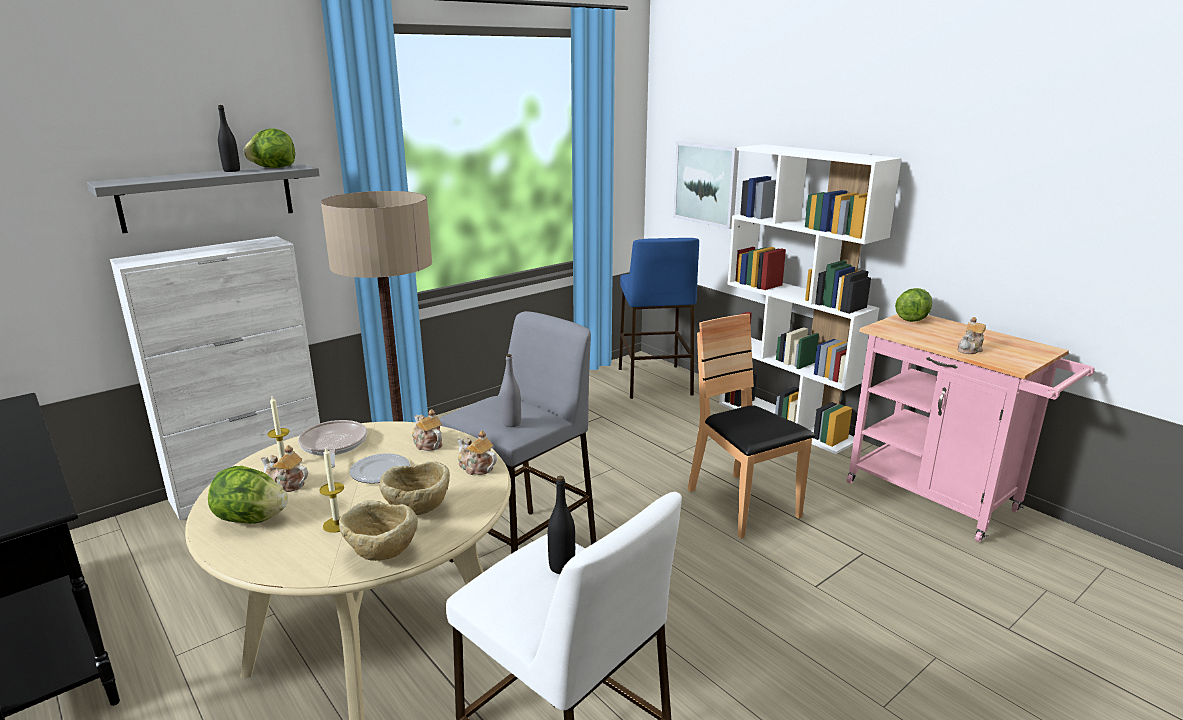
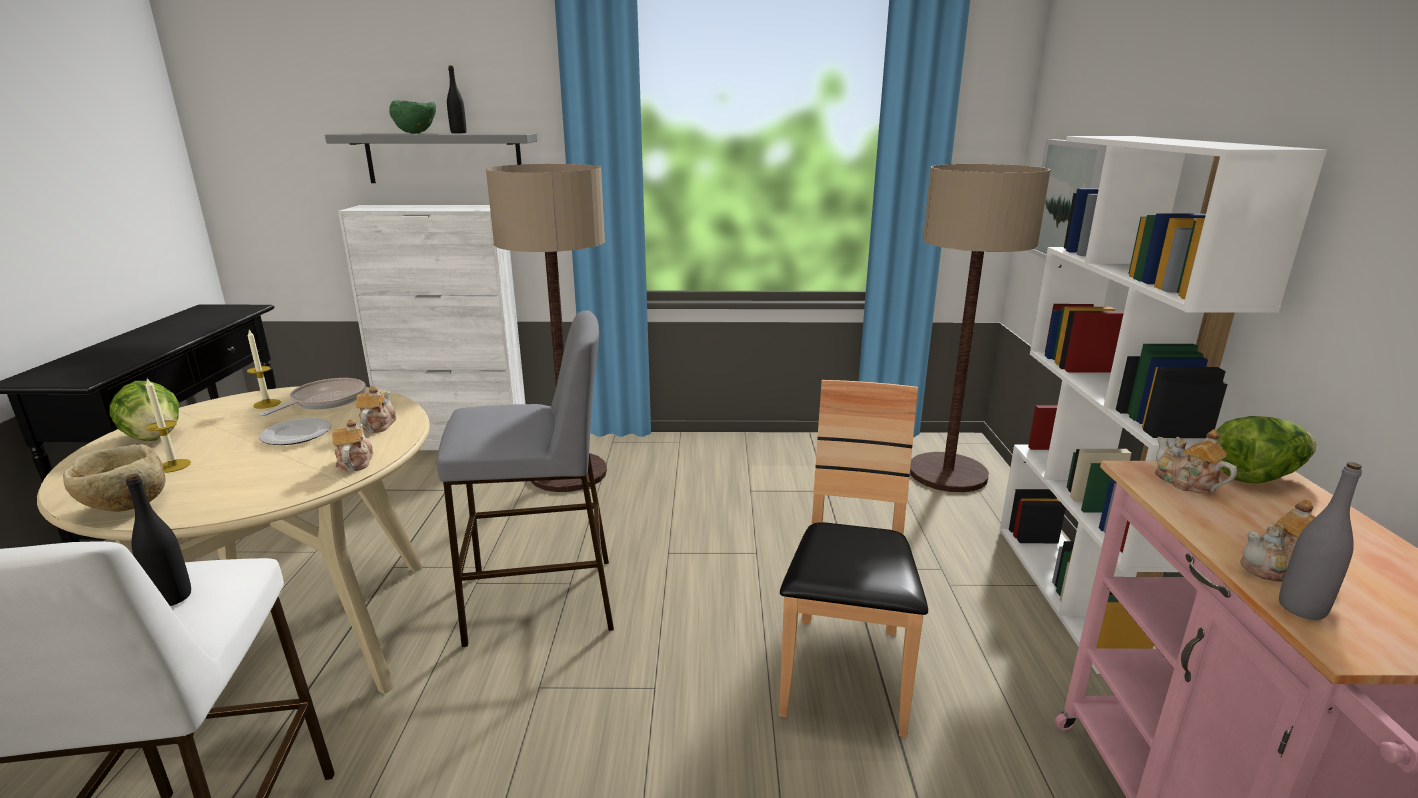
camera: 40 degrees right, 0 degrees up
(190, 175) = (417, 133): none -> green bowl
(273, 168) = (496, 133): lettuce -> none
(285, 485) = (230, 420): teapot -> teapot (1185, 483)
(418, 511) = (231, 482): beige bowl -> none
(511, 423) = (478, 433): grey bottle -> grey bottle (1302, 608)
(654, 382) = (947, 473): blue stool -> floor lamp

